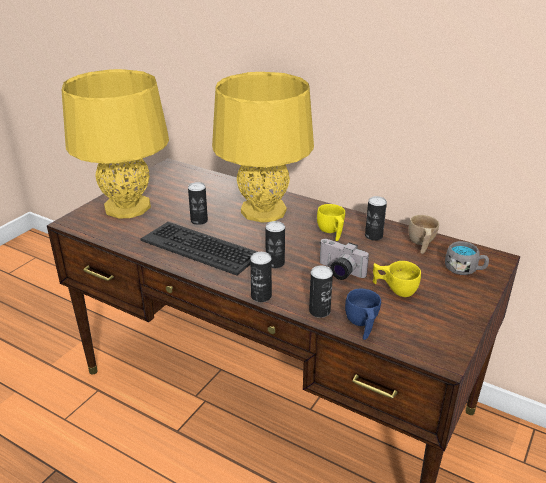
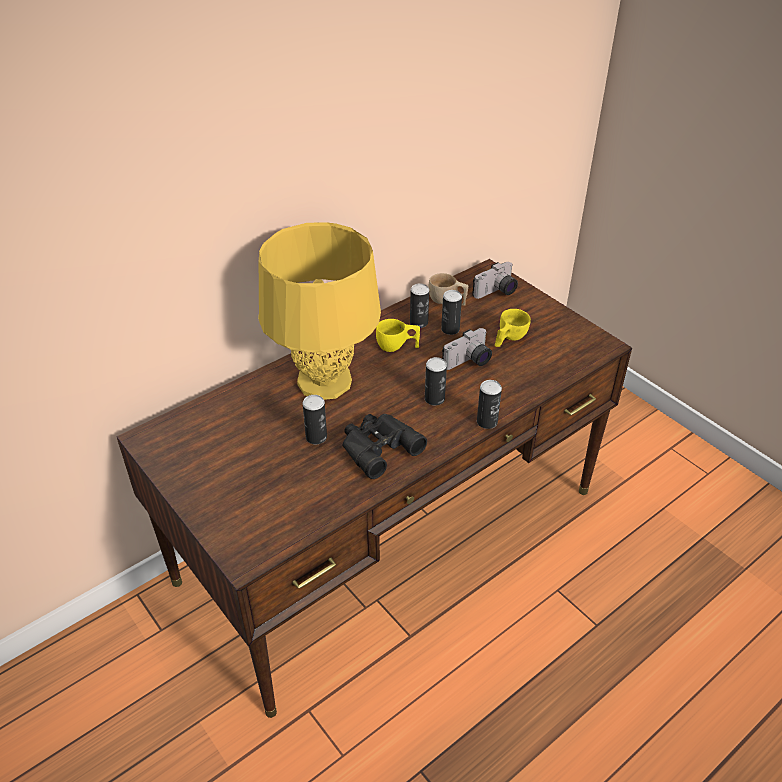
camera: 70 degrees left, 10 degrees up
(127, 207) = (239, 497): yellow table lamp -> none
(200, 248) = (377, 447): keyboard -> black binoculars
(319, 311) = (524, 391): can -> can (450, 329)
(361, 325) = (551, 372): blue cup -> none
(464, 269) = (496, 292): grey mug -> camera

